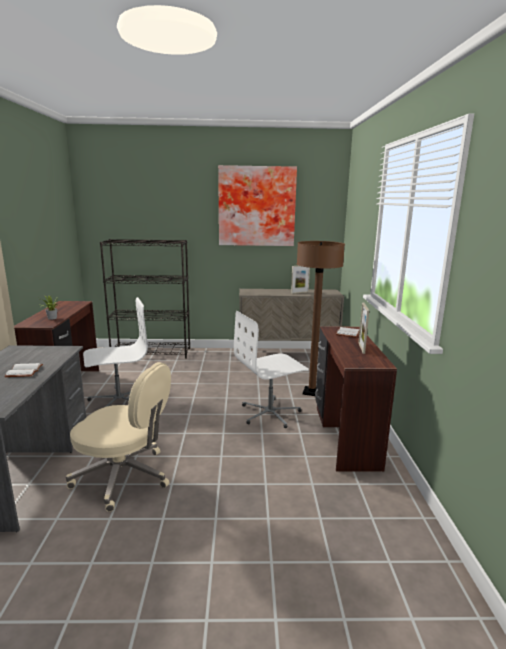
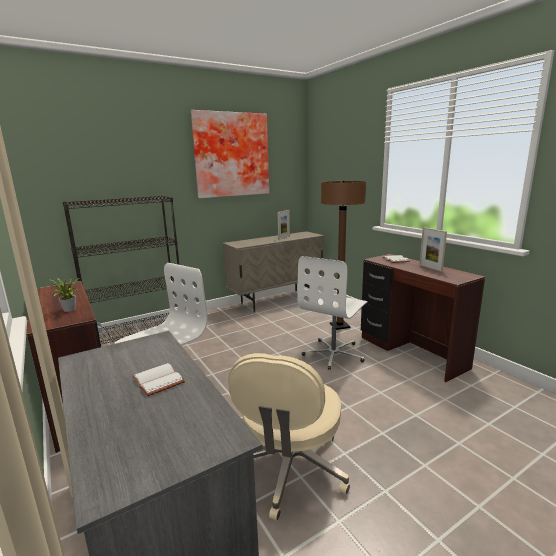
camera: 30 degrees left, 0 degrees up
(124, 477) = (290, 469): beige office chair -> beige office chair turned 120 degrees clockwise

